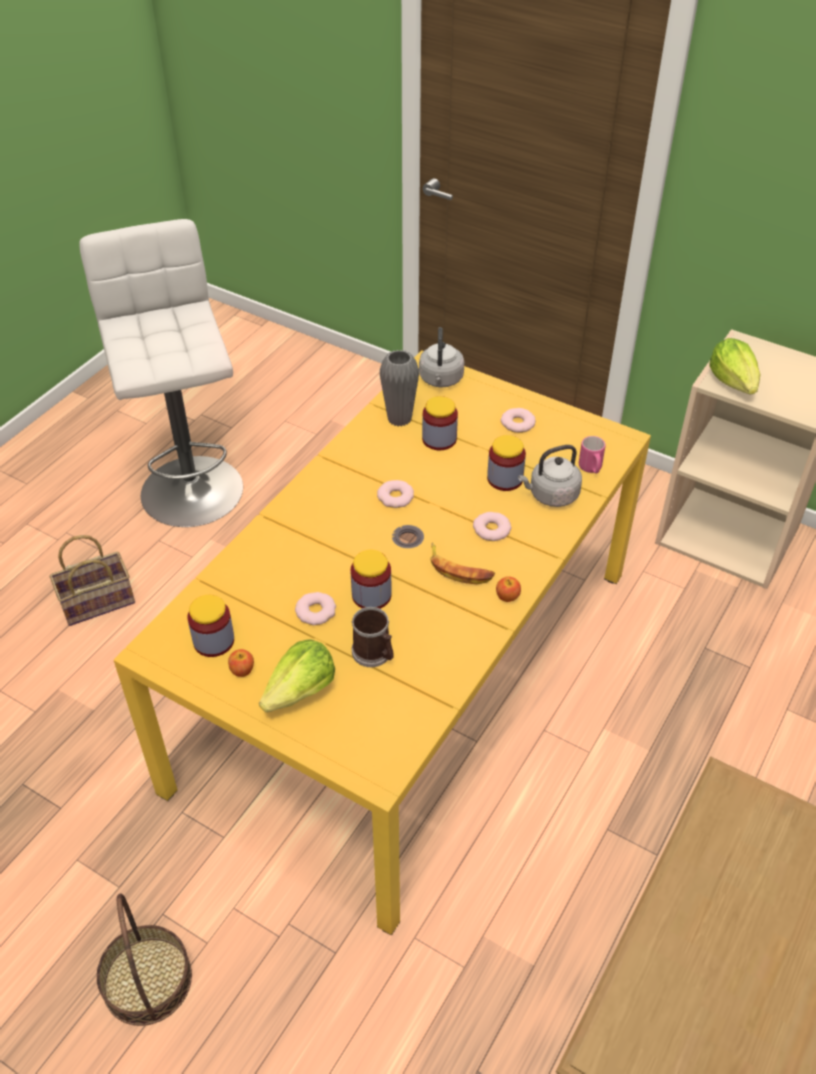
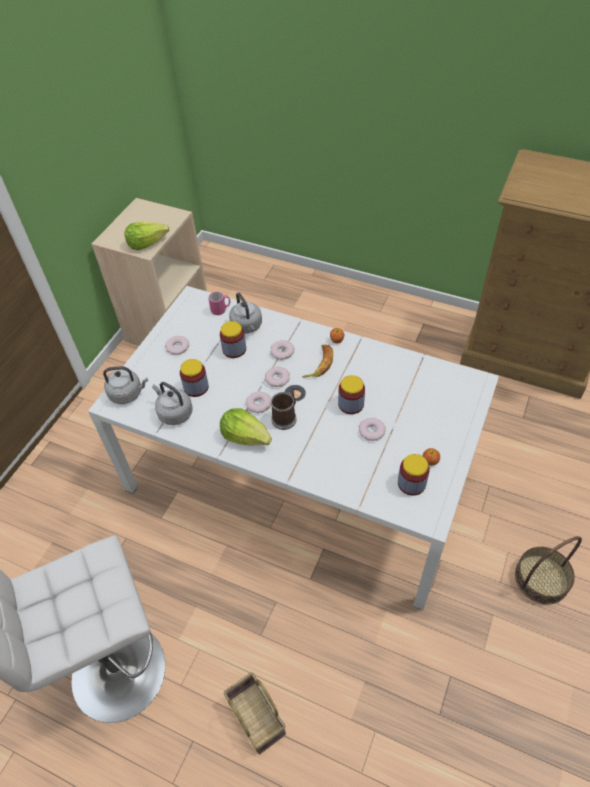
camera: 95 degrees left, 5 degrees up
(301, 691) = (436, 427): lettuce -> lettuce (246, 436)
(375, 654) = (397, 395): mug -> mug (285, 417)
(399, 419) = (174, 413): grey vase -> grey kettle
(408, 677) = (300, 475): yellow dining table -> white dining table
(438, 519) = (277, 378): none -> donut

